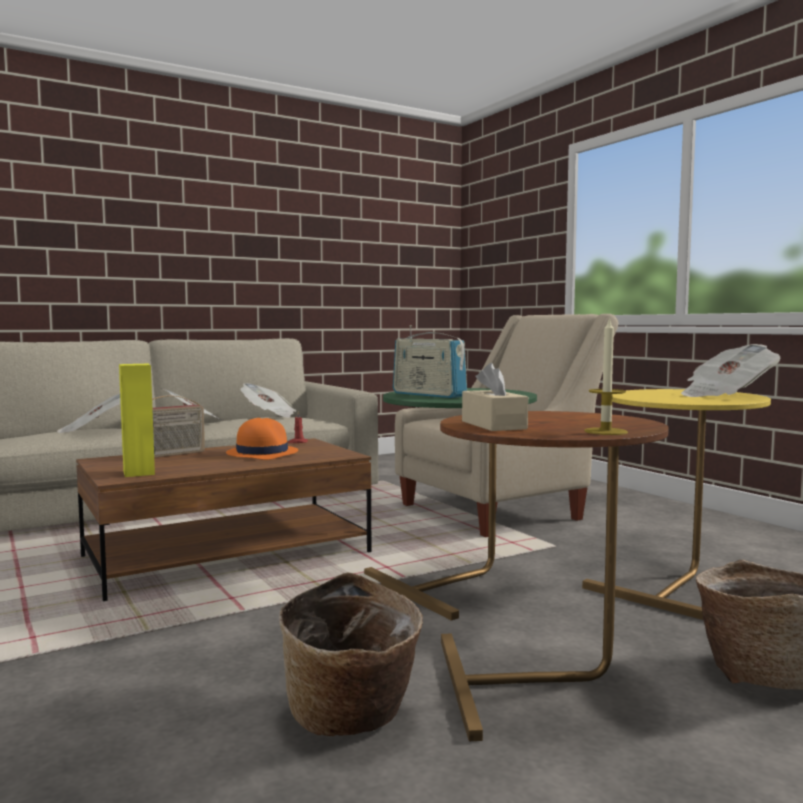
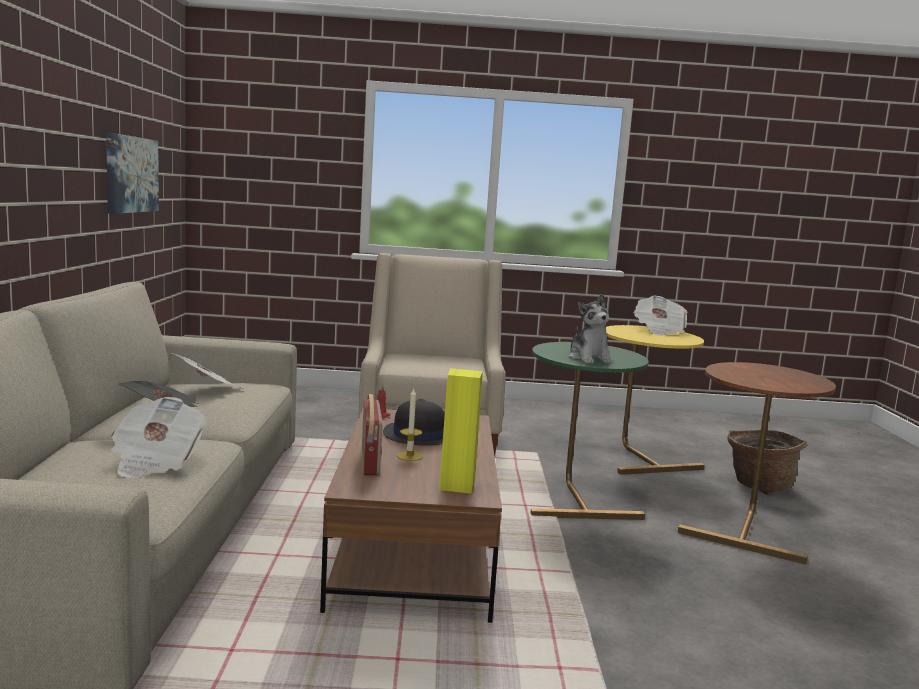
camera: 60 degrees left, 5 degrees up
(262, 453) = (418, 435): orange hat -> black hat
(352, 716) = (766, 583): basket -> none
(355, 265) = (131, 174): none -> picture
(428, 395) = (589, 358): radio -> plush toy
(493, 425) = (775, 384): beige tissue box -> none
(605, 431) = (813, 379): candle -> candle (409, 456)

